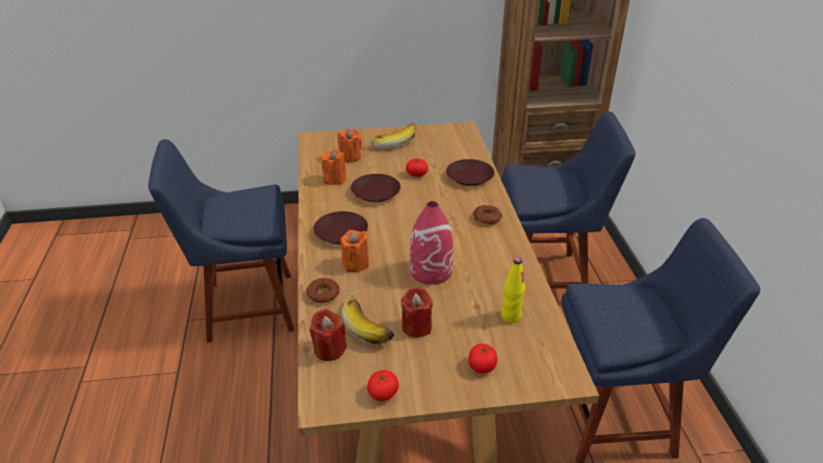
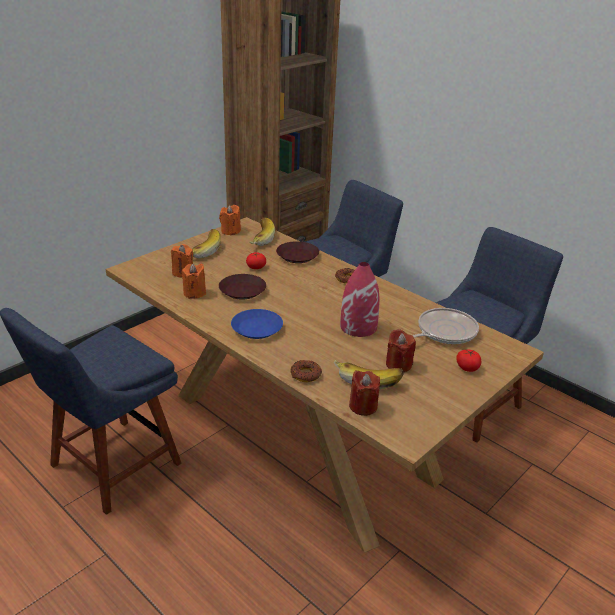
camera: 40 degrees left, 5 degrees down
(341, 233) = (257, 328): brown plate -> blue plate
(355, 264) = (299, 344): orange candle -> orange candle (230, 231)
(383, 393) = (434, 413): tomato -> none
(457, 147) = (259, 239): none -> banana
(511, 316) = (444, 332): yellow bottle -> frying pan

